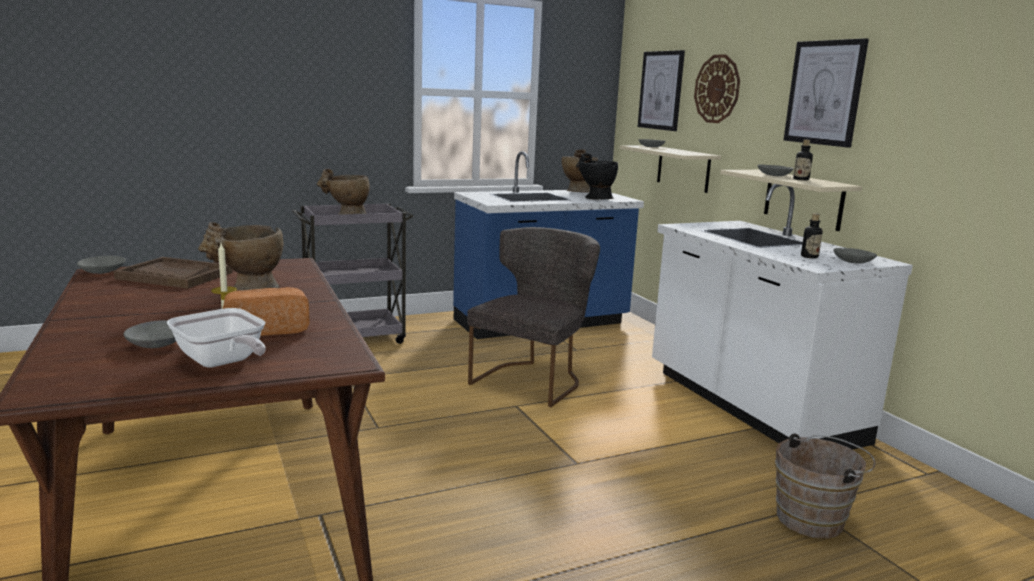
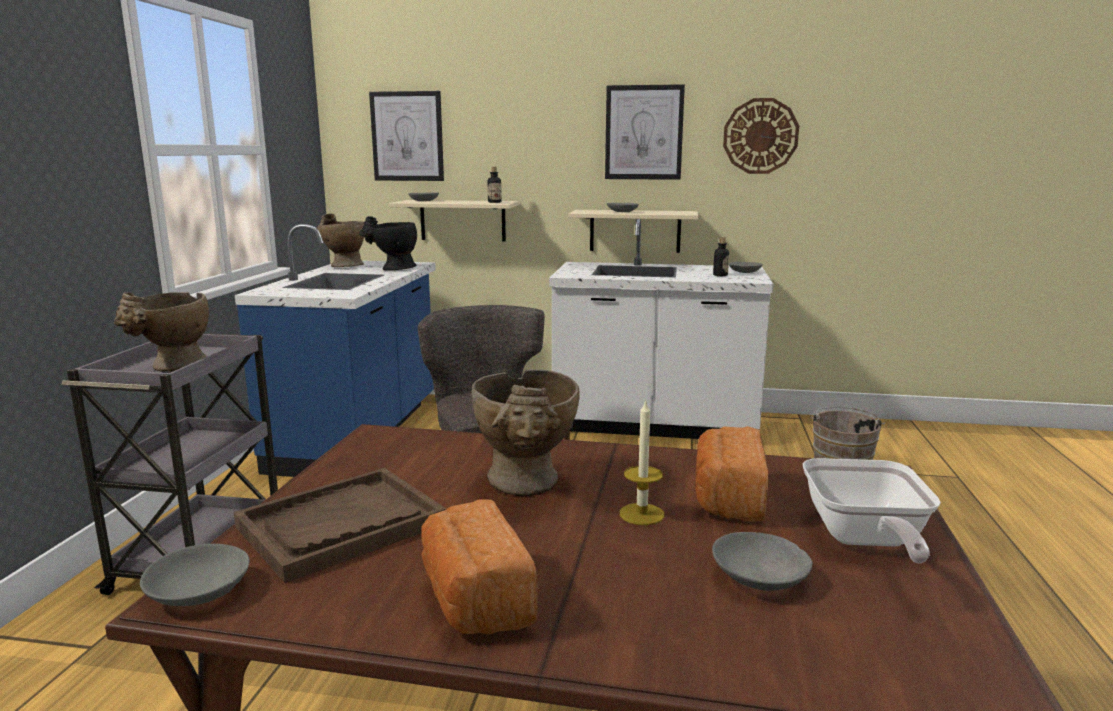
camera: 55 degrees left, 0 degrees up
(110, 303) = (474, 599): none -> bread
(222, 362) = (864, 540): frying pan -> frying pan turned 105 degrees clockwise
(717, 89) = (501, 132): wall clock -> wall clock (760, 136)
(801, 179) = (653, 212): bottle -> bottle (494, 202)

